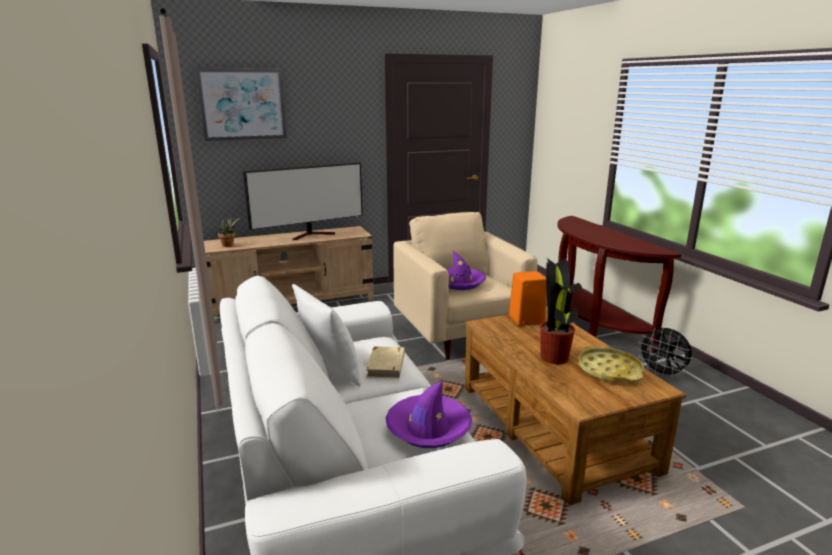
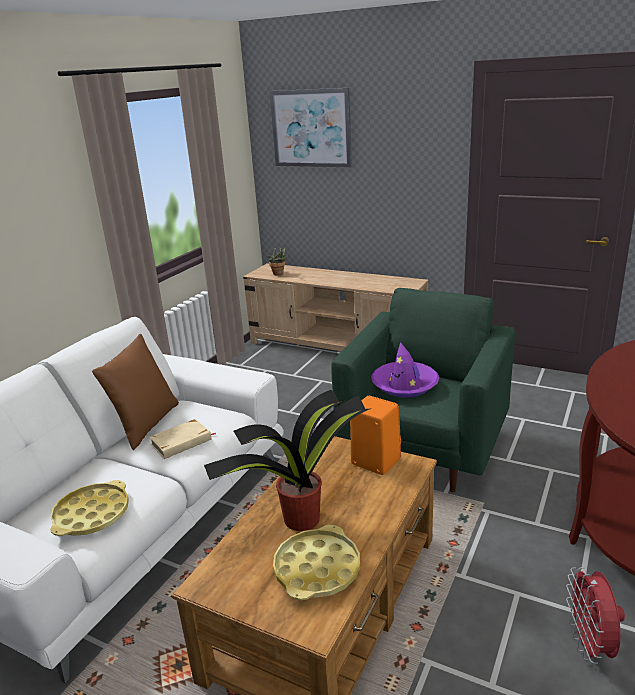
camera: 50 degrees right, 5 degrees up
(313, 235) = (362, 279): television -> none
(329, 370) = (146, 425): white pillow -> brown pillow
(428, 429) = (91, 515): purple hat -> yellow tray
(460, 335) = (424, 449): beige armchair -> green armchair
(662, 373) = (589, 645): black fan -> red fan

